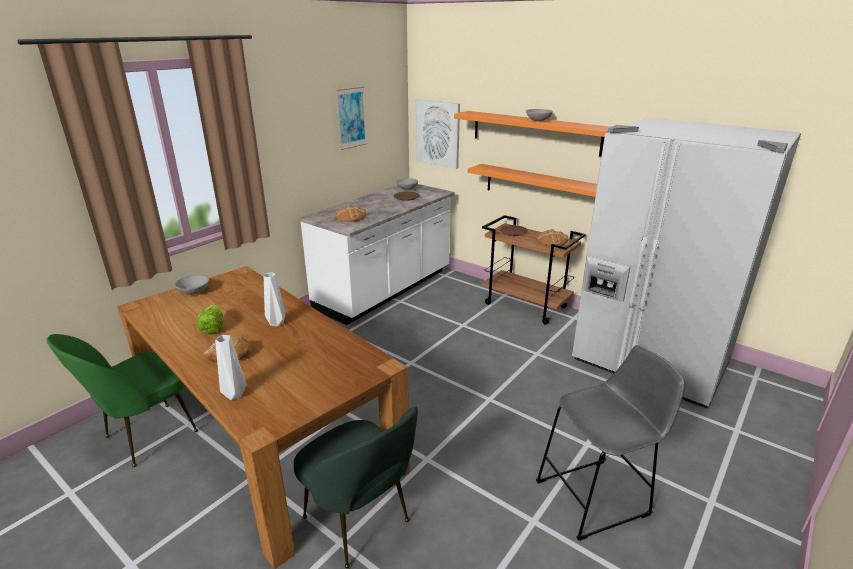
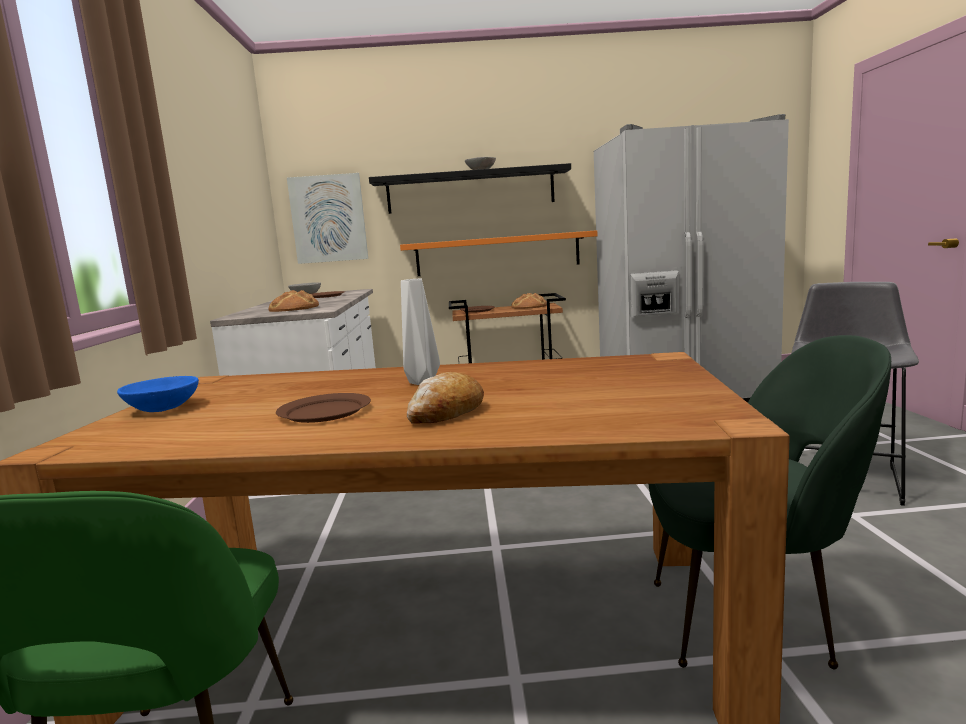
camera: 40 degrees left, 15 degrees down
(194, 291) = (163, 409): grey bowl -> blue bowl
(213, 328) = (324, 412): lettuce -> brown plate
(235, 395) = (582, 424): white vase -> none
(351, 118) = (232, 181): picture -> none
(535, 132) = (470, 190): orange shelf -> black shelf

